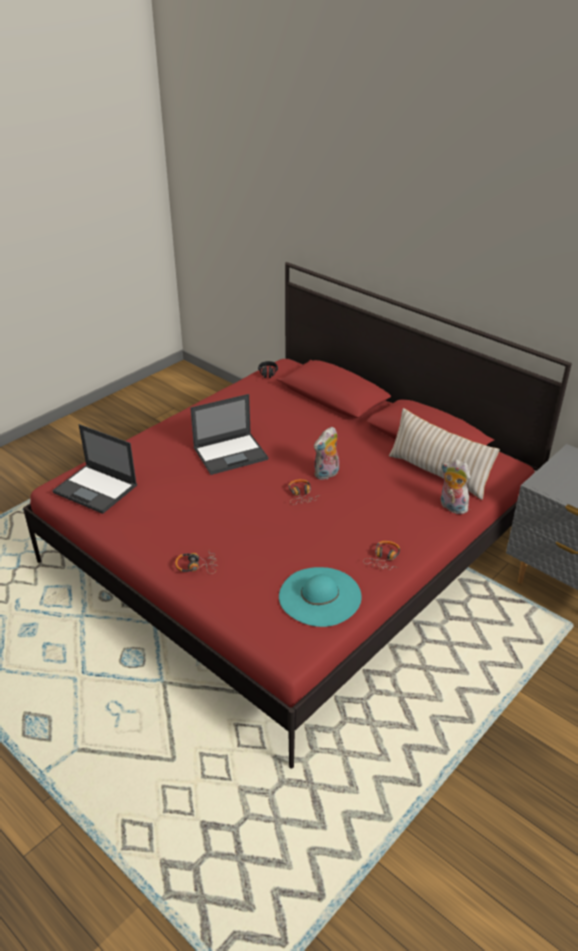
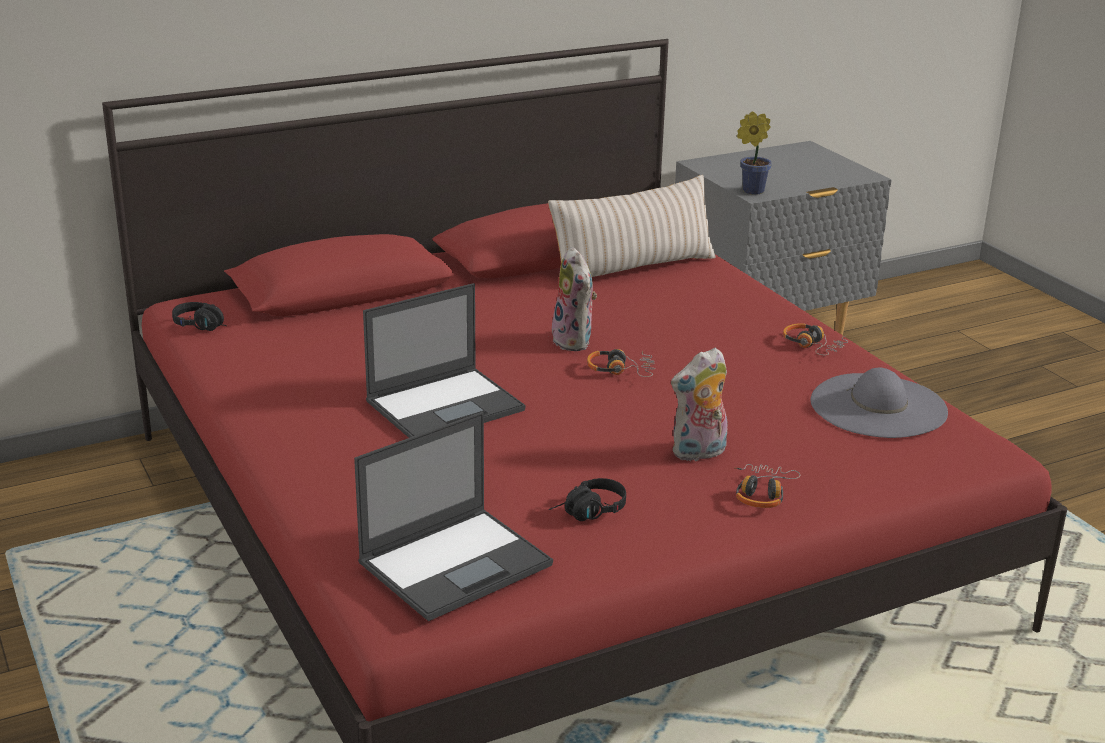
camera: 70 degrees left, 10 degrees down
(153, 515) = (588, 513): none -> black headphones
(231, 453) = (446, 405): laptop -> laptop turned 60 degrees clockwise
(320, 596) = (878, 406): turquoise hat -> grey hat
(451, 507) = (719, 279): plush toy -> plush toy (699, 453)
(542, 481) = (750, 191): none -> potted plant

